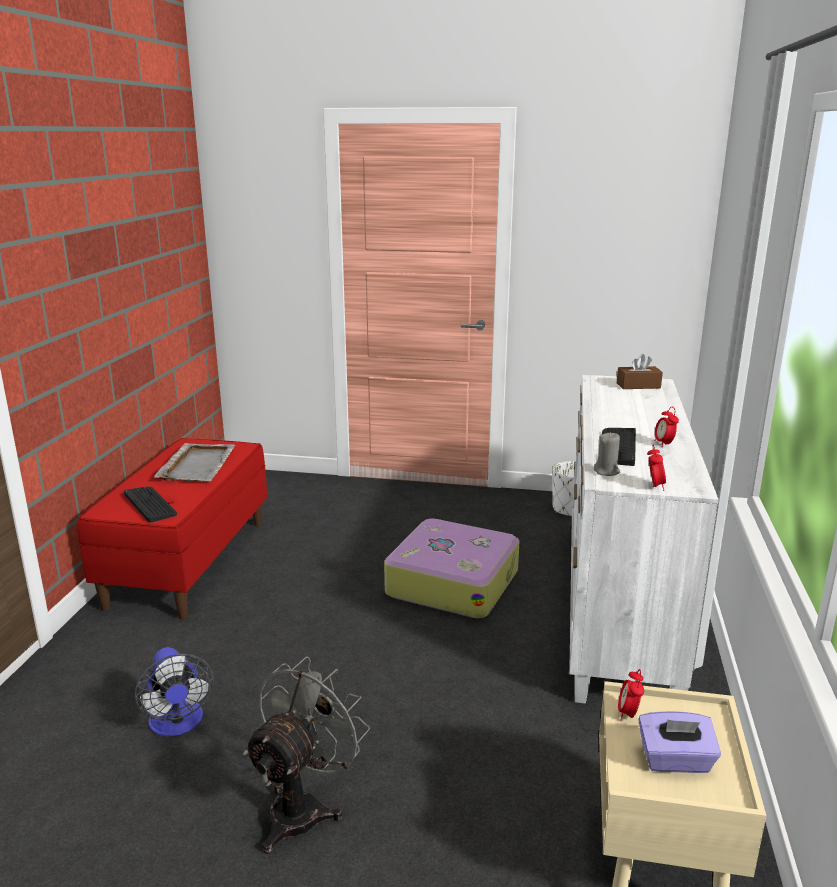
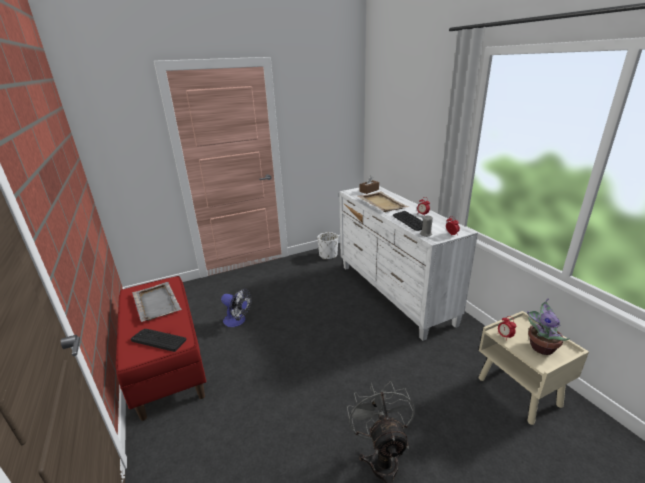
camera: 35 degrees left, 5 degrees up
(178, 724) = (271, 459): fan -> fan (237, 321)
(452, 582) = (318, 310): suitcase -> none
(622, 409) = (381, 203): none -> beige tray
(675, 761) = (540, 347): purple tissue box -> potted plant

